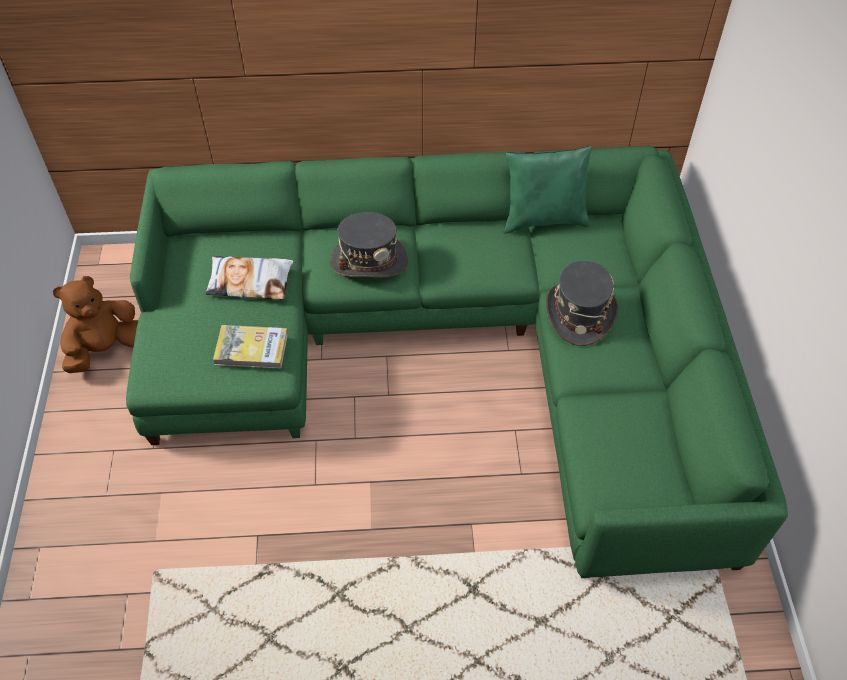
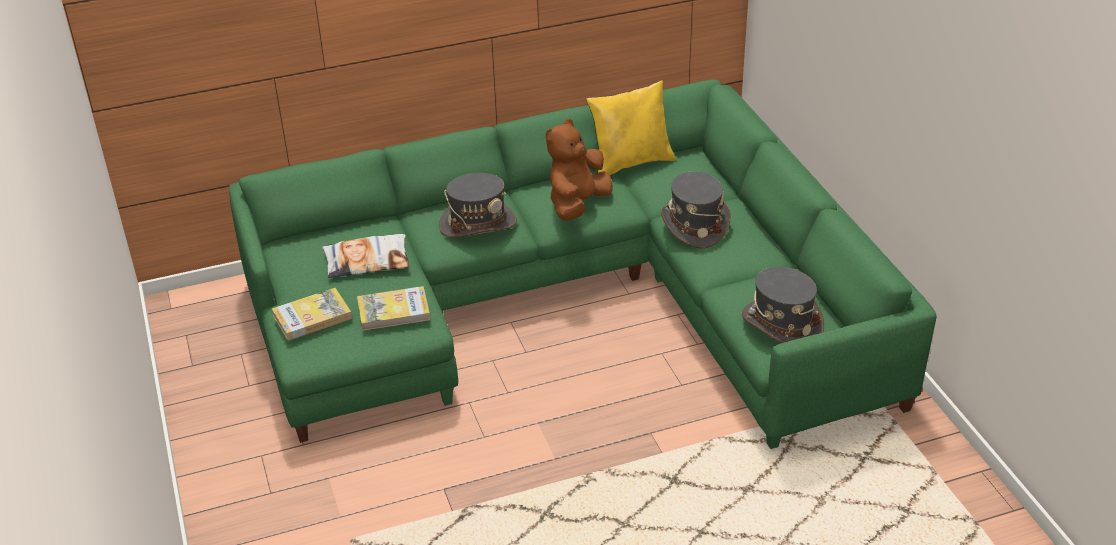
camera: 15 degrees left, 15 degrees down
(105, 349) = (212, 375): brown plush toy -> brown plush toy (577, 205)
(175, 336) = (312, 317): none -> book
(544, 219) = (631, 163): green pillow -> yellow pillow
(623, 466) = (781, 324): none -> grey hat

